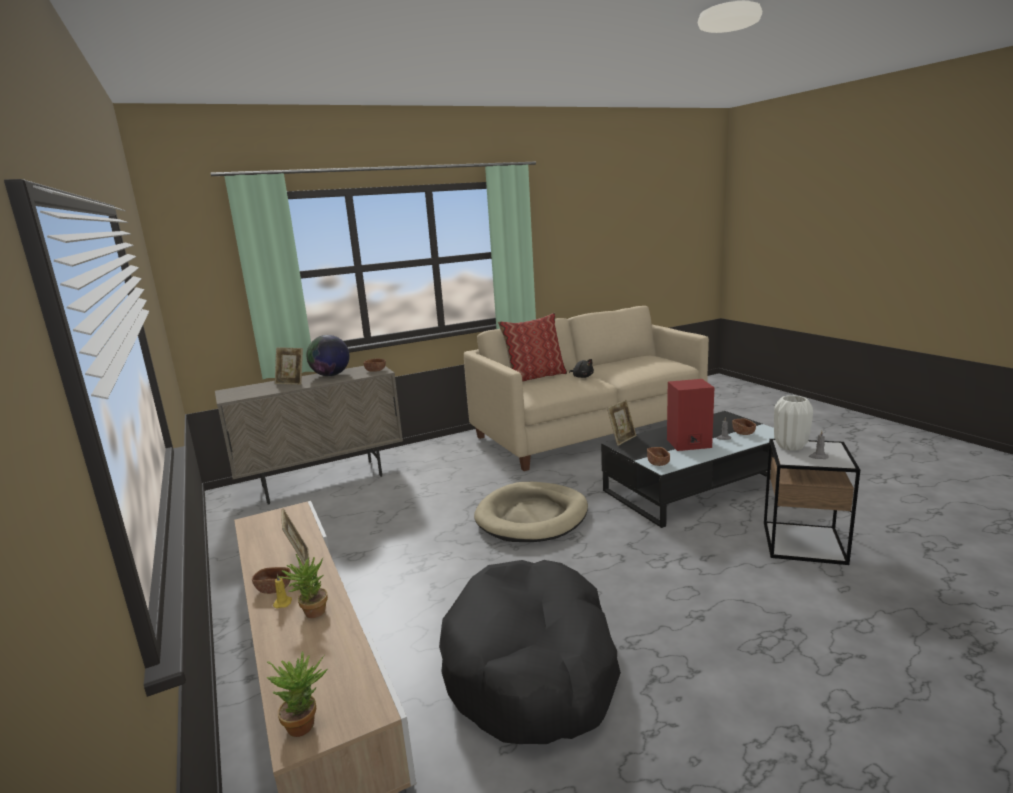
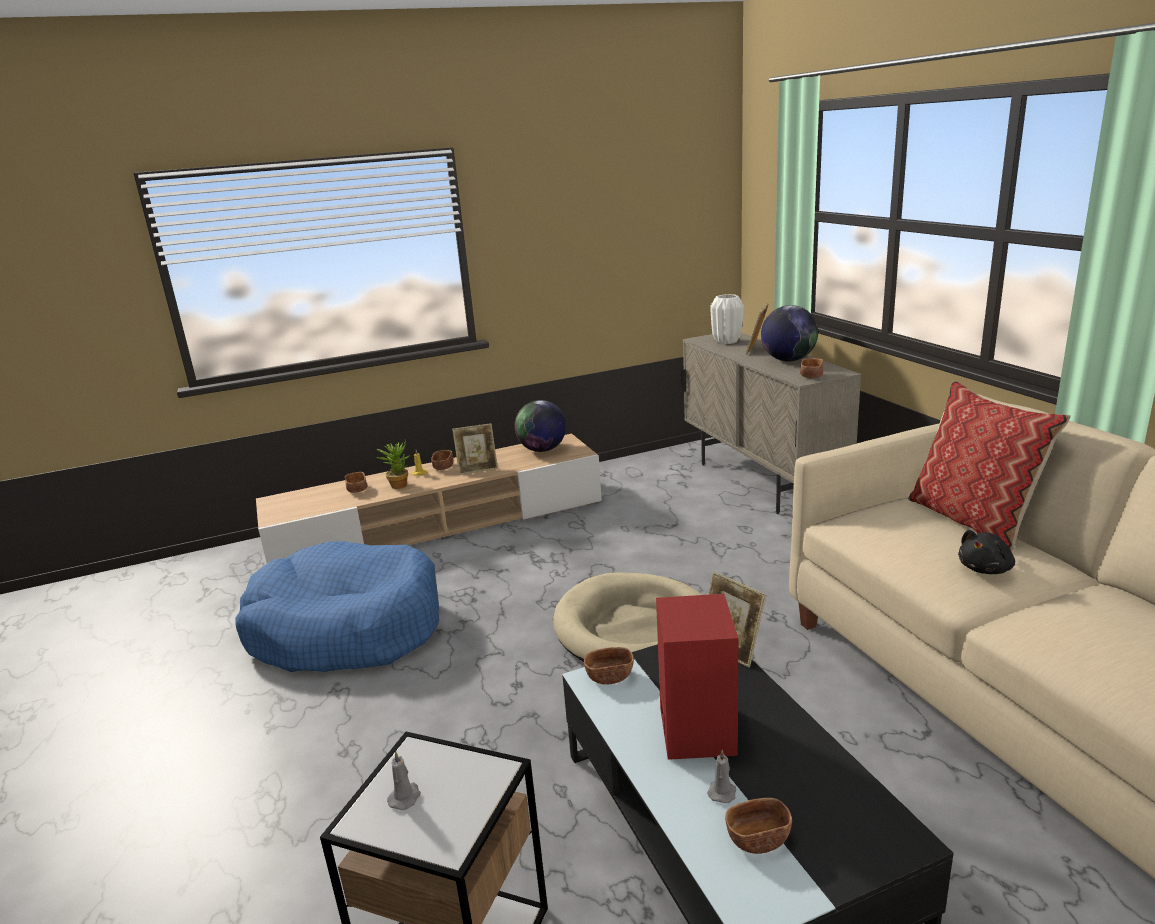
camera: 95 degrees right, 5 degrees up
(272, 530) = (542, 450): none -> globe
(306, 723) = (283, 500): potted plant -> none
(307, 648) = (357, 489): none -> brown bowl
(532, 668) = (346, 628): black dog bed -> blue dog bed
(790, 446) = (474, 775): white vase -> white vase (727, 341)

